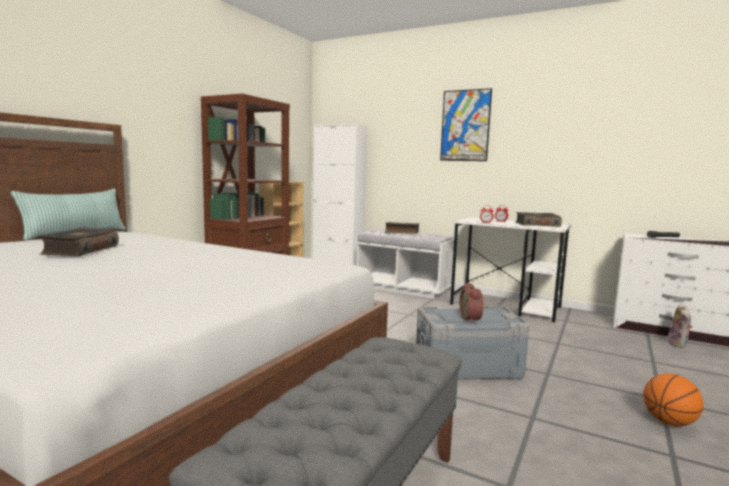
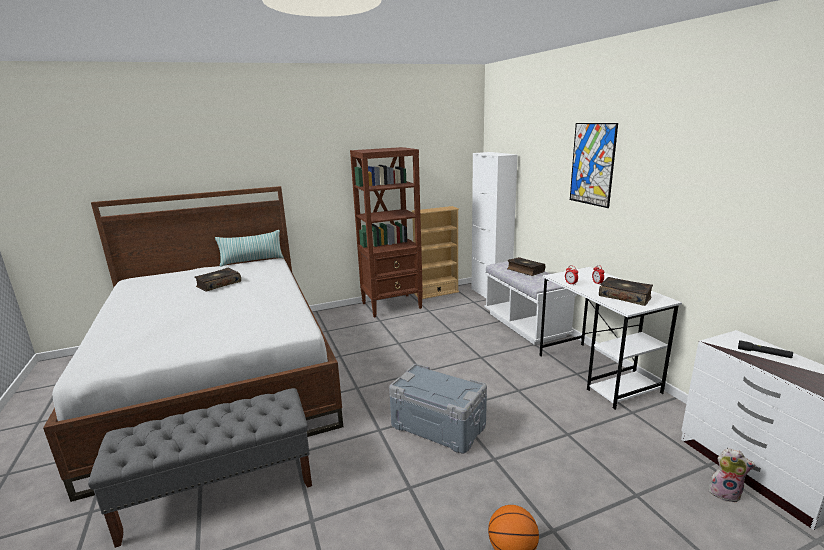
camera: 40 degrees right, 10 degrees up
(472, 319) = (433, 388): alarm clock -> none
(679, 344) = (725, 493): plush toy -> plush toy turned 120 degrees counterclockwise

